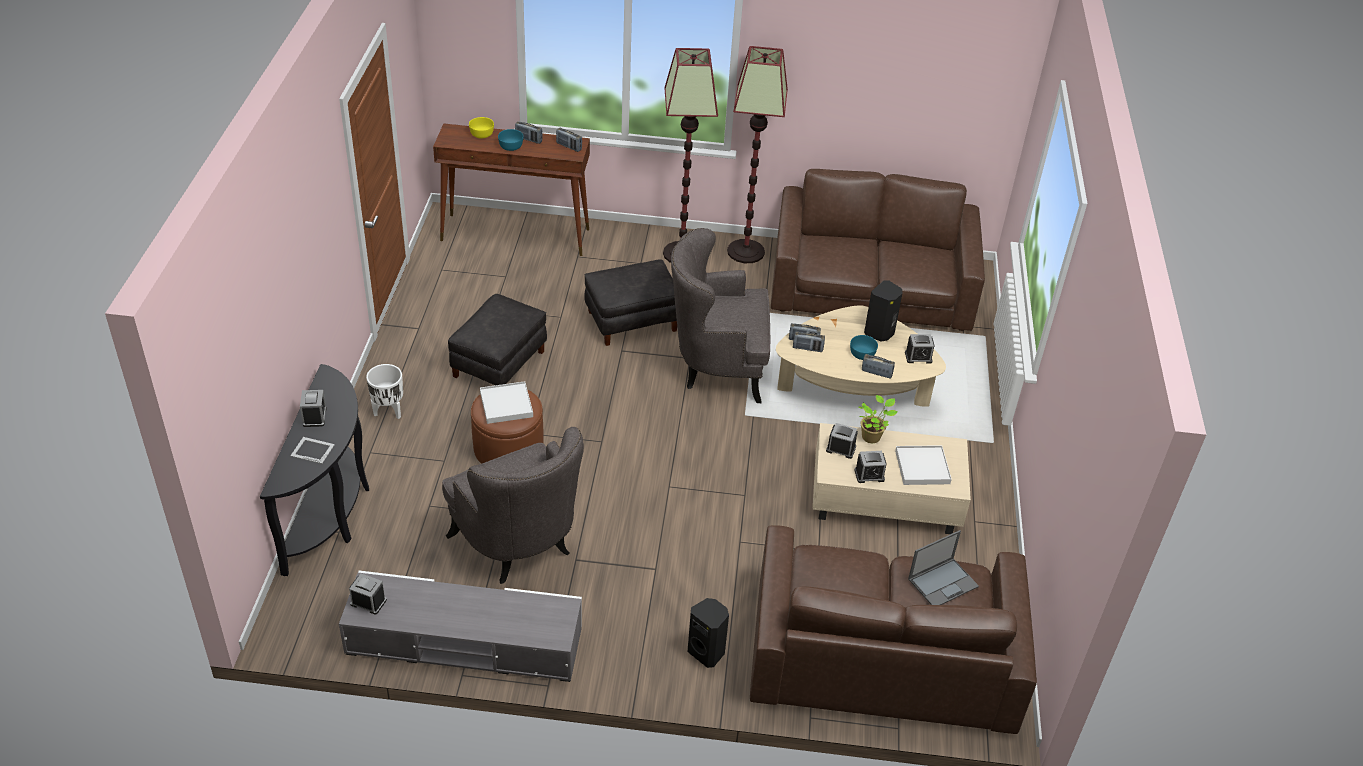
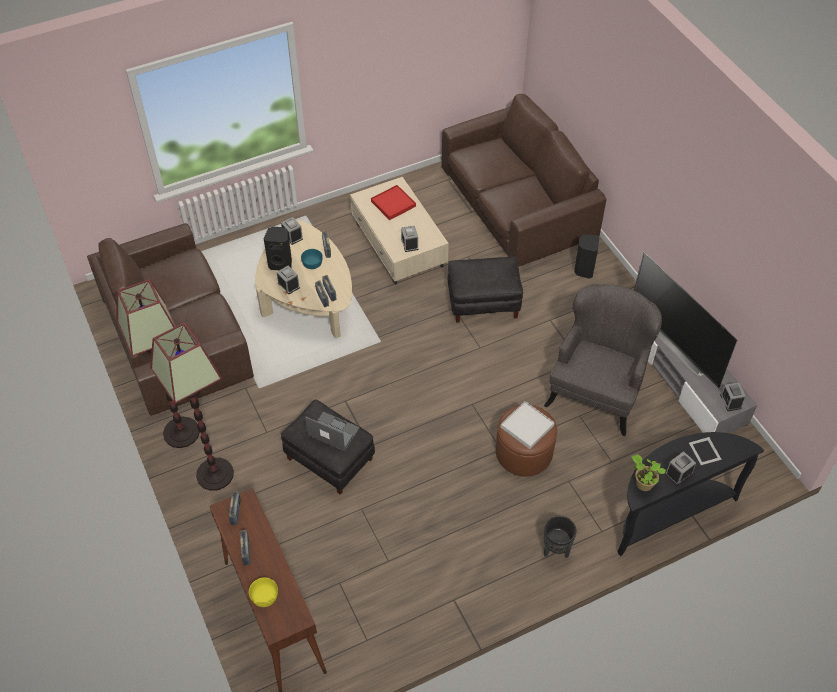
camera: 120 degrees left, 10 degrees up
(388, 411) = (556, 550): white planter -> black planter
(489, 610) = (677, 342): none -> television
(499, 364) = (448, 513): black ottoman -> black ottoman (484, 302)
(510, 146) = (269, 558): turquoise bowl -> none
(717, 368) = (343, 380): grey armchair -> none
(869, 475) = (421, 223): alarm clock -> alarm clock (288, 285)
(872, 436) = (385, 234): potted plant -> potted plant (643, 483)
(922, 467) = (393, 204): white tray -> red tray
(943, 582) = (482, 160): laptop -> laptop (333, 431)

